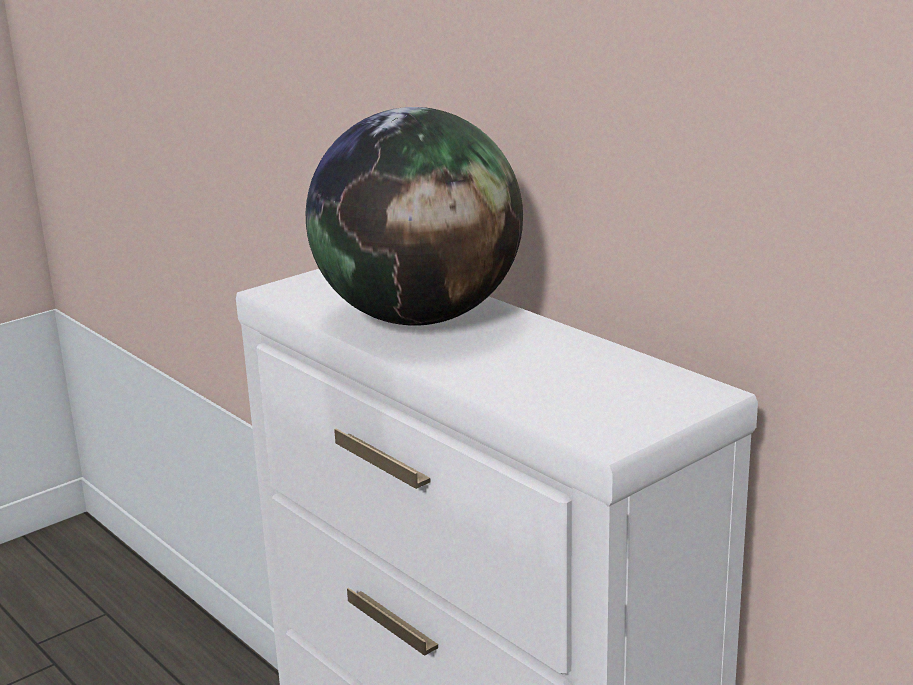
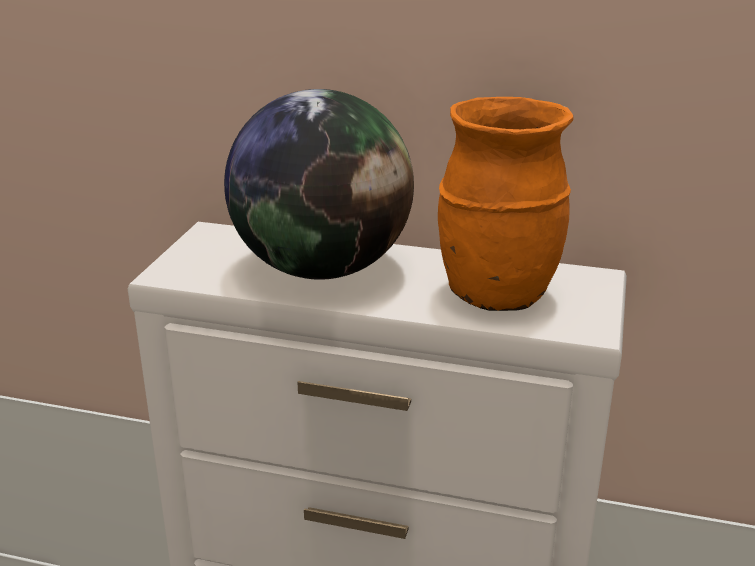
camera: 35 degrees left, 5 degrees up
(558, 380) = (495, 294): none -> orange vase

